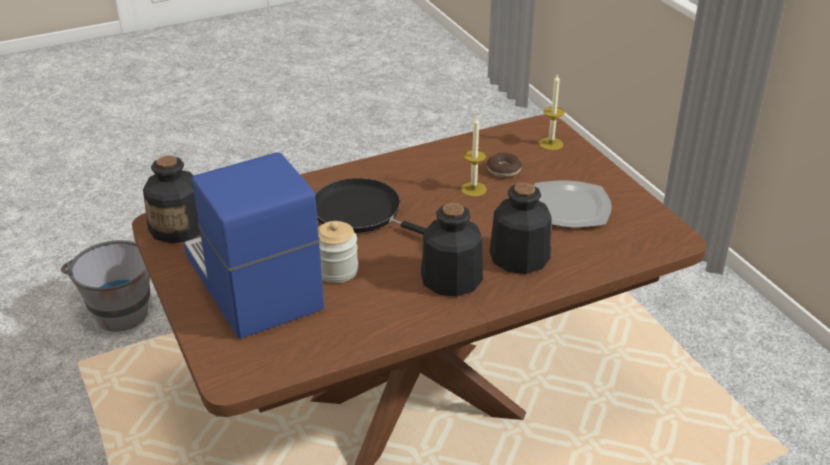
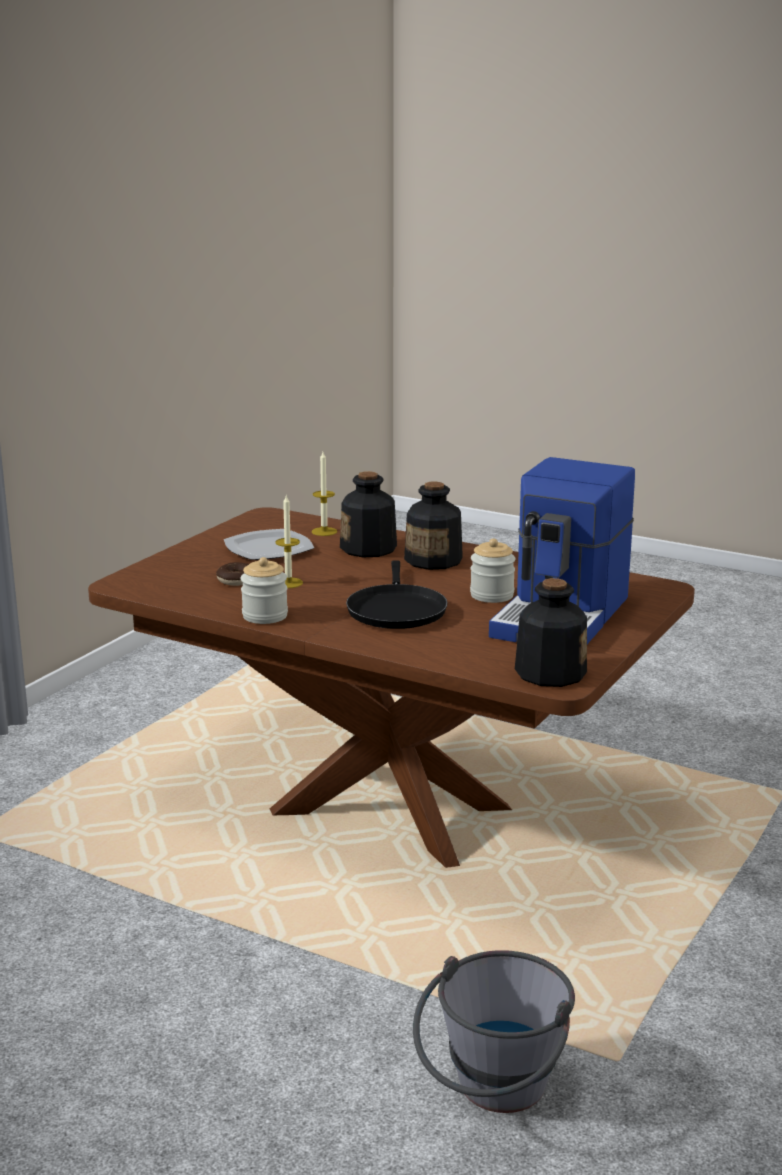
camera: 125 degrees left, 15 degrees down
(417, 159) = (265, 616): none -> jar
(551, 144) = (157, 575): candle -> candle (324, 531)

